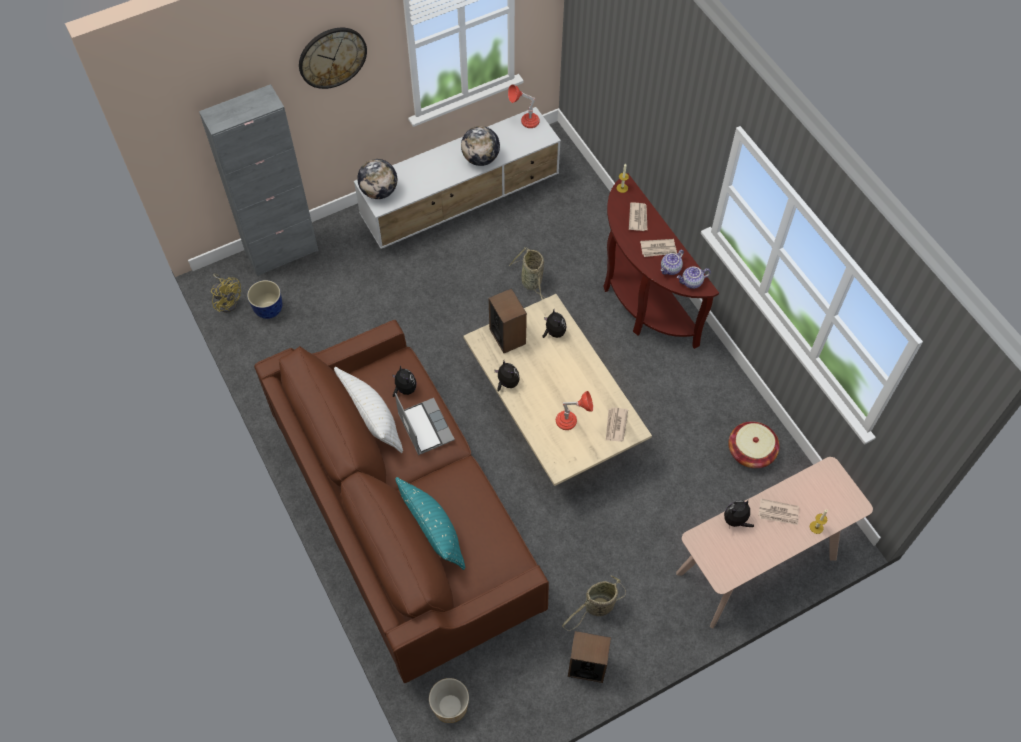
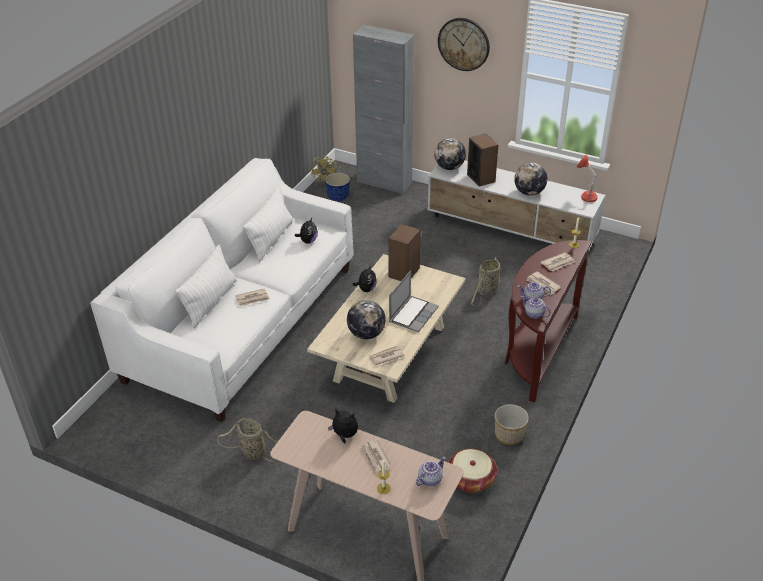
camera: 55 degrees right, 20 degrees down
(406, 518) = (242, 324): brown sofa -> white sofa
(424, 427) = (287, 261): laptop -> laptop (413, 314)
(433, 532) = (210, 302): turquoise pillow -> white pillow
(450, 707) = (116, 413): planter -> planter (509, 435)
(460, 491) = (252, 298): none -> newspaper
(554, 332) = (431, 291): plush toy -> none
(572, 422) = (366, 334): red table lamp -> globe
(587, 666) = (198, 469): speaker -> speaker (481, 178)
(828, 487) = (430, 479): none -> teapot

